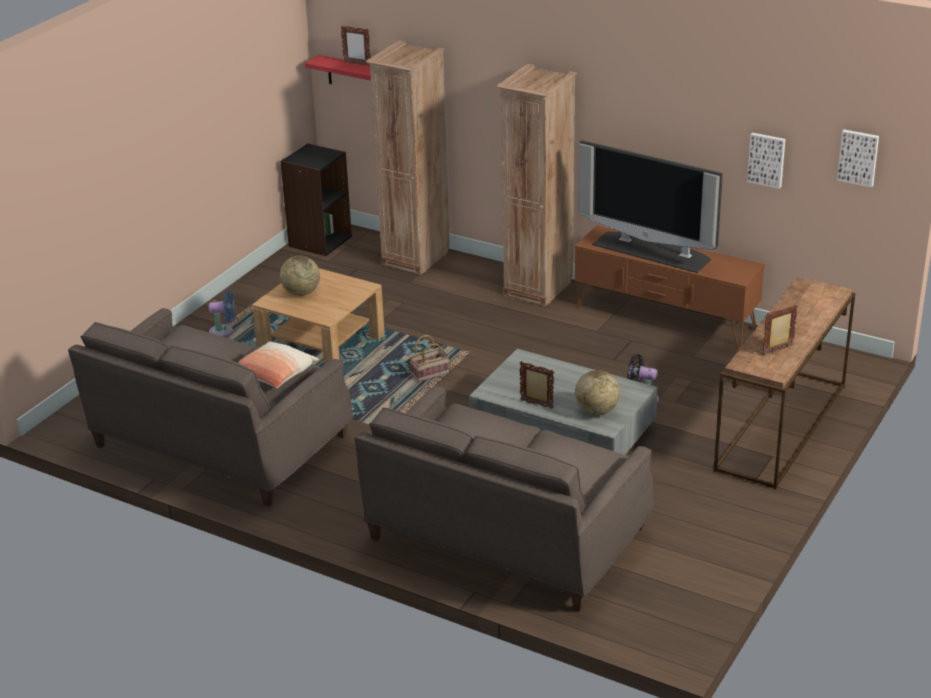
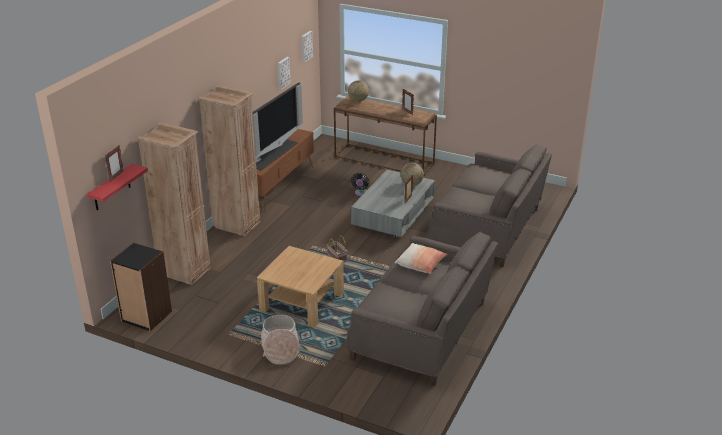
camera: 95 degrees left, 0 degrees up
(224, 331) = (280, 347): blue fan -> basket
(301, 293) = (298, 275): globe -> globe (358, 100)

